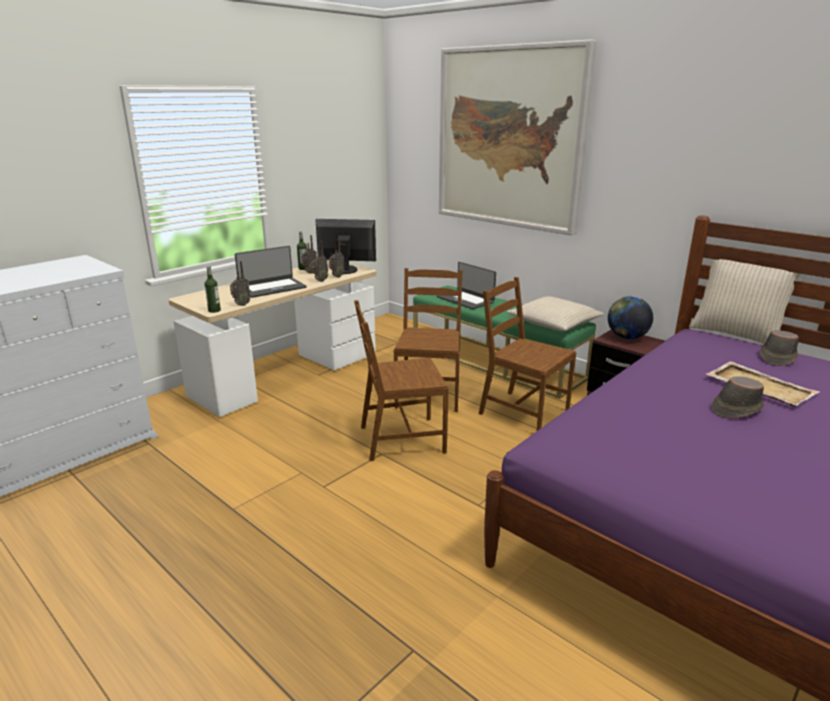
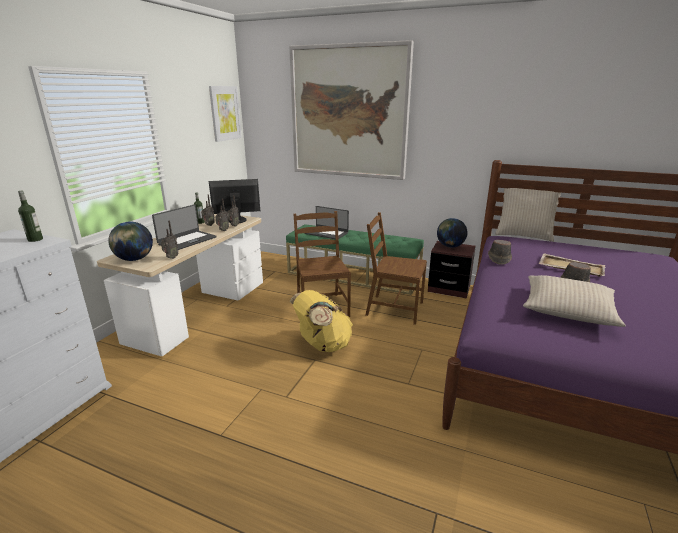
camera: 20 degrees left, 0 degrees up
(204, 301) = (134, 259): none -> globe
(214, 310) = (150, 266): bottle -> bottle (35, 239)
(360, 134) = (225, 113): none -> picture
(401, 439) = (322, 345): brown chair -> yellow backpack
(553, 323) = (398, 242): beige pillow -> beige pillow (567, 309)
(777, 357) = (561, 247): brown hat -> brown hat (498, 258)

